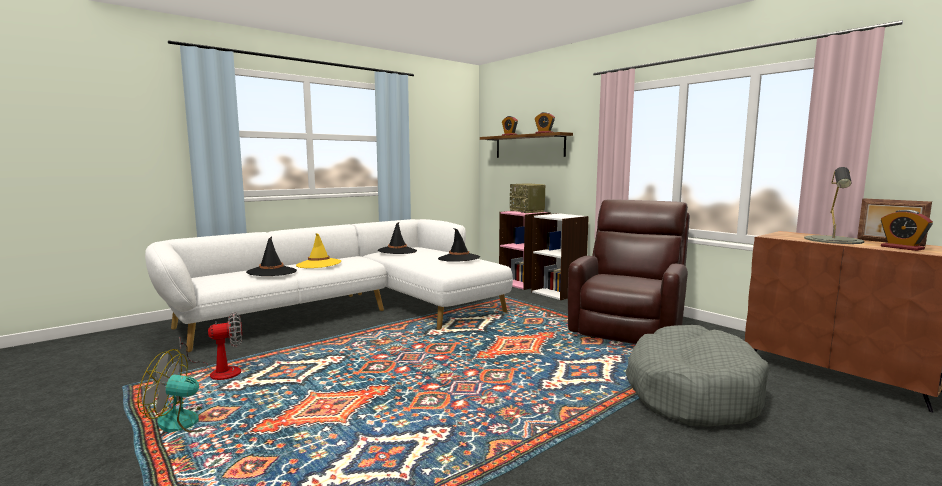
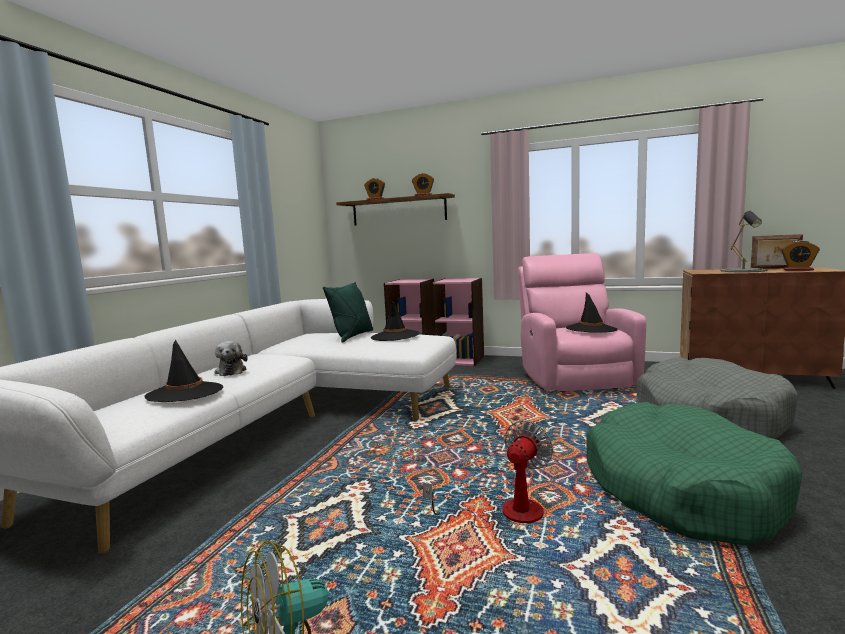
camera: 30 degrees left, 0 degrees up
(218, 372) = (217, 564): fan -> fan (506, 514)
(318, 264) = (231, 371): yellow hat -> plush toy
(397, 251) = (302, 340): black hat -> black hat (591, 329)
(433, 253) = (352, 336): none -> green pillow
(527, 211) = (410, 280): radio -> none
(532, 429) = (680, 489): none -> green dog bed
(558, 292) = (460, 359): white bookcase -> pink bookcase
(628, 330) = (575, 379): brown armchair -> pink armchair

